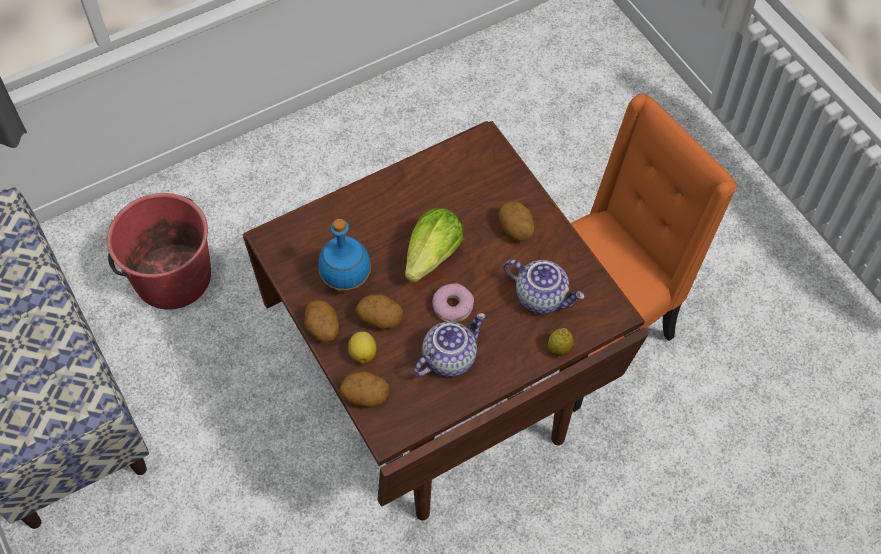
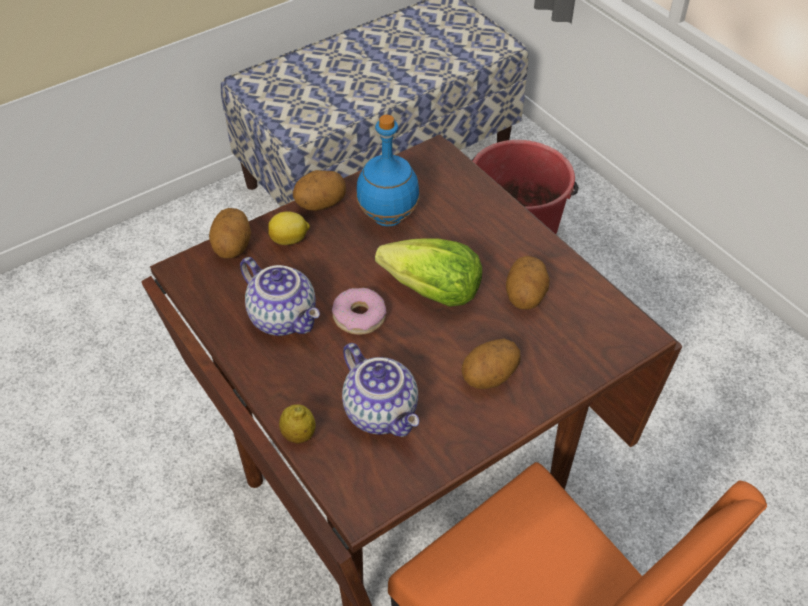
camera: 85 degrees right, 10 degrees down
(380, 319) = (336, 251): potato -> potato (525, 296)
(542, 296) = (383, 412): teapot -> teapot turned 60 degrees counterclockwise

